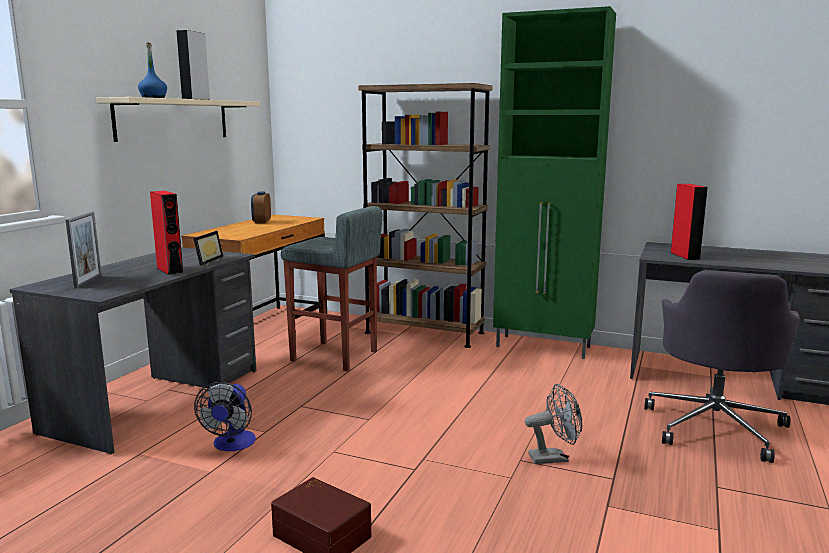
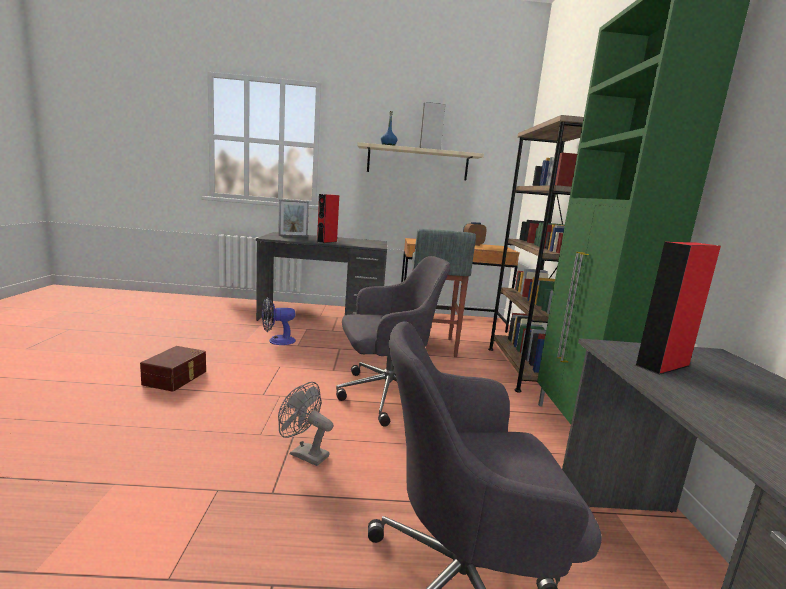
camera: 65 degrees right, 0 degrees up
(205, 261) = (356, 244): picture frame -> none
(450, 402) = (385, 395): none -> grey office chair
(554, 458) = (304, 454): grey fan -> grey fan turned 150 degrees clockwise

